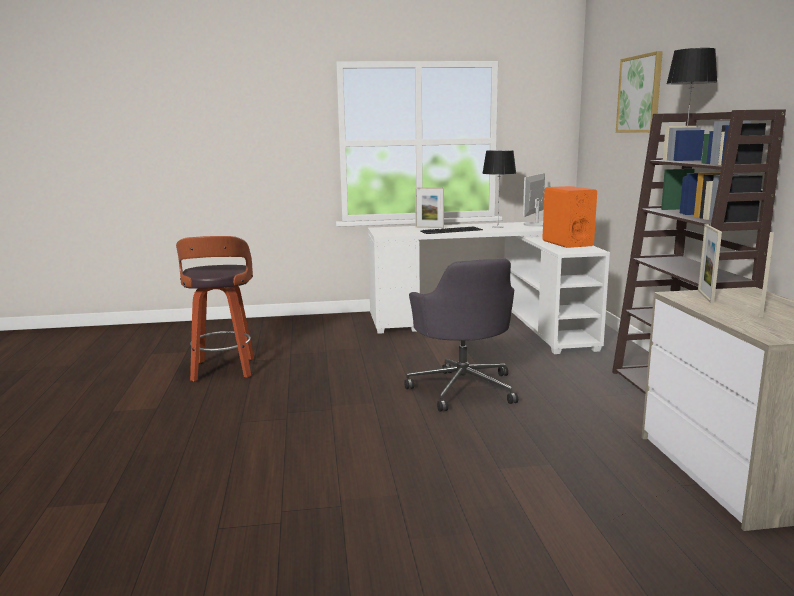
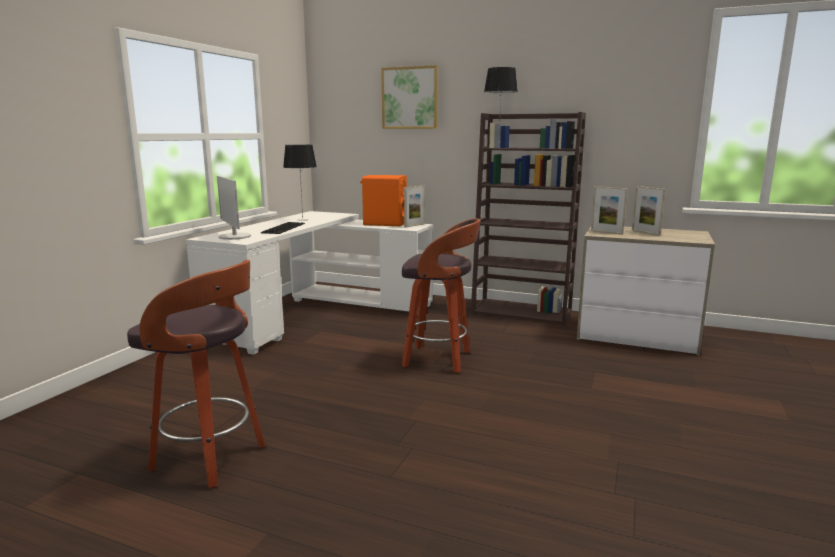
camera: 60 degrees left, 0 degrees up
(429, 227) = (250, 229): picture frame -> picture frame (414, 225)
(463, 388) = (439, 360): grey office chair -> stool
(536, 224) = (319, 214): monitor -> monitor (234, 236)

